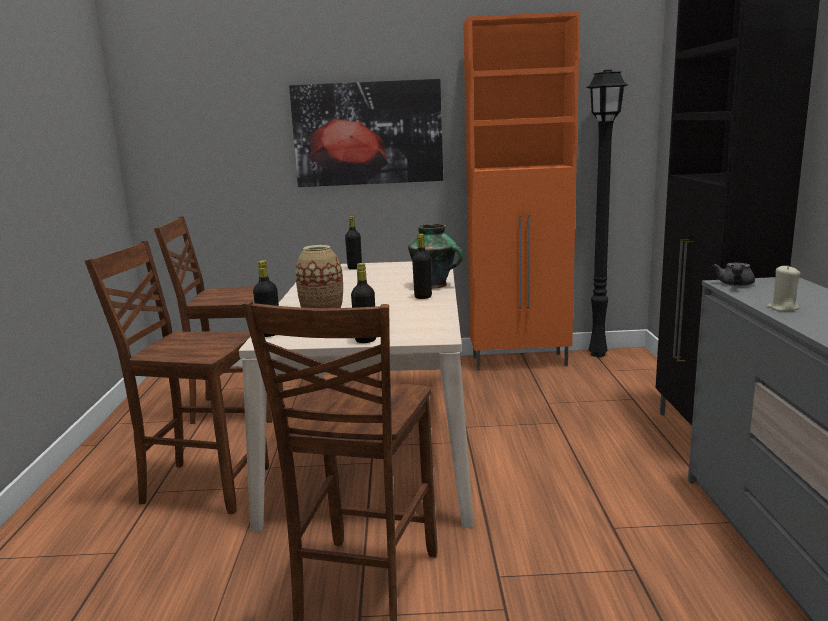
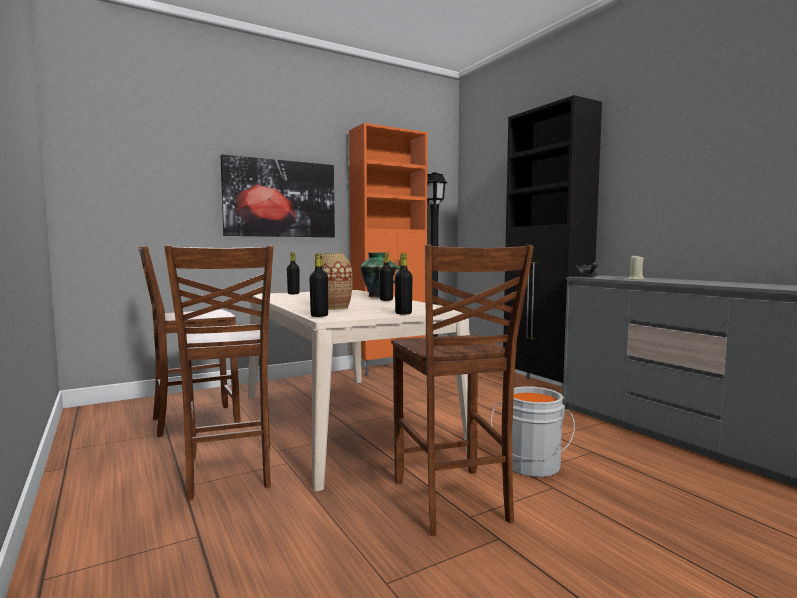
camera: 30 degrees left, 10 degrees down
(203, 486) = (229, 473): brown chair -> brown chair turned 90 degrees counterclockwise
(516, 568) = (531, 466): none -> grey bucket

